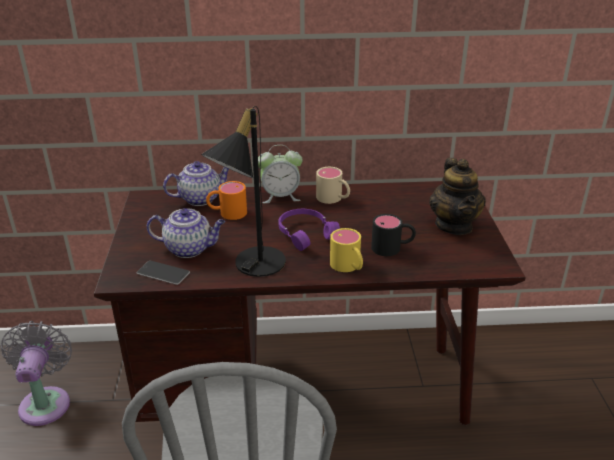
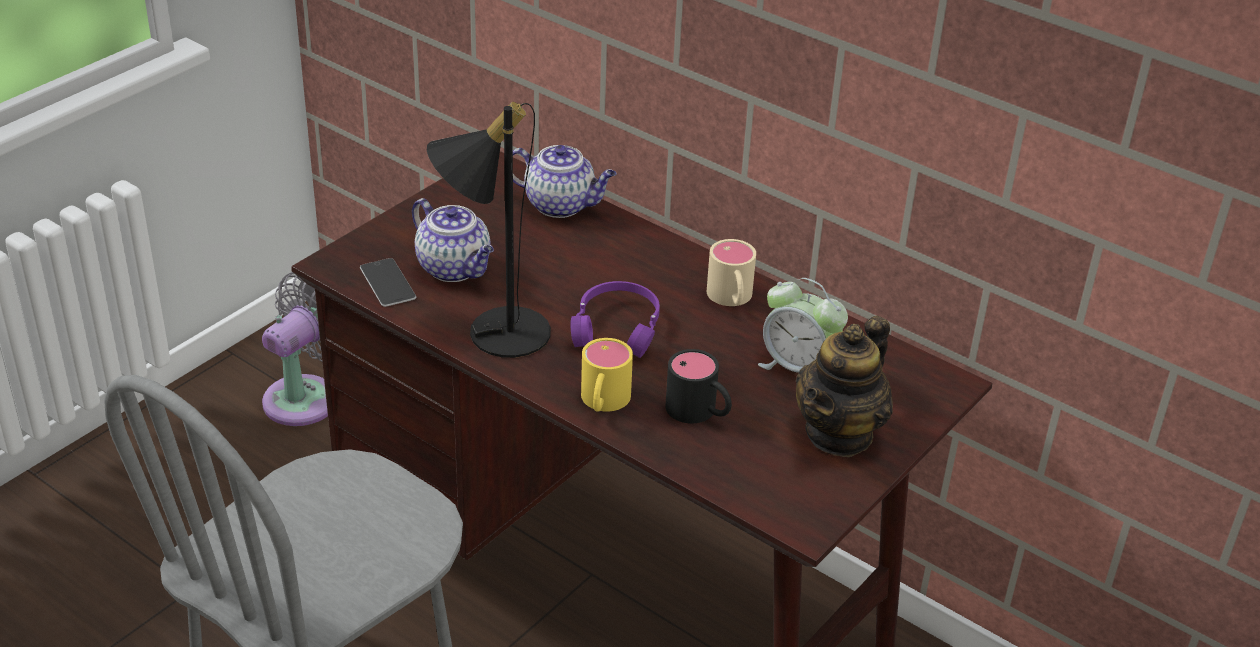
camera: 40 degrees right, 5 degrees up
(227, 213) = (564, 243): orange mug -> none
(280, 196) = (665, 256): alarm clock -> alarm clock (798, 368)

